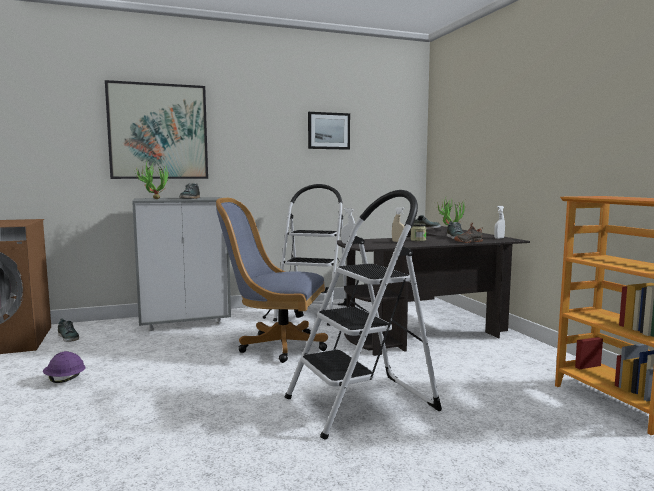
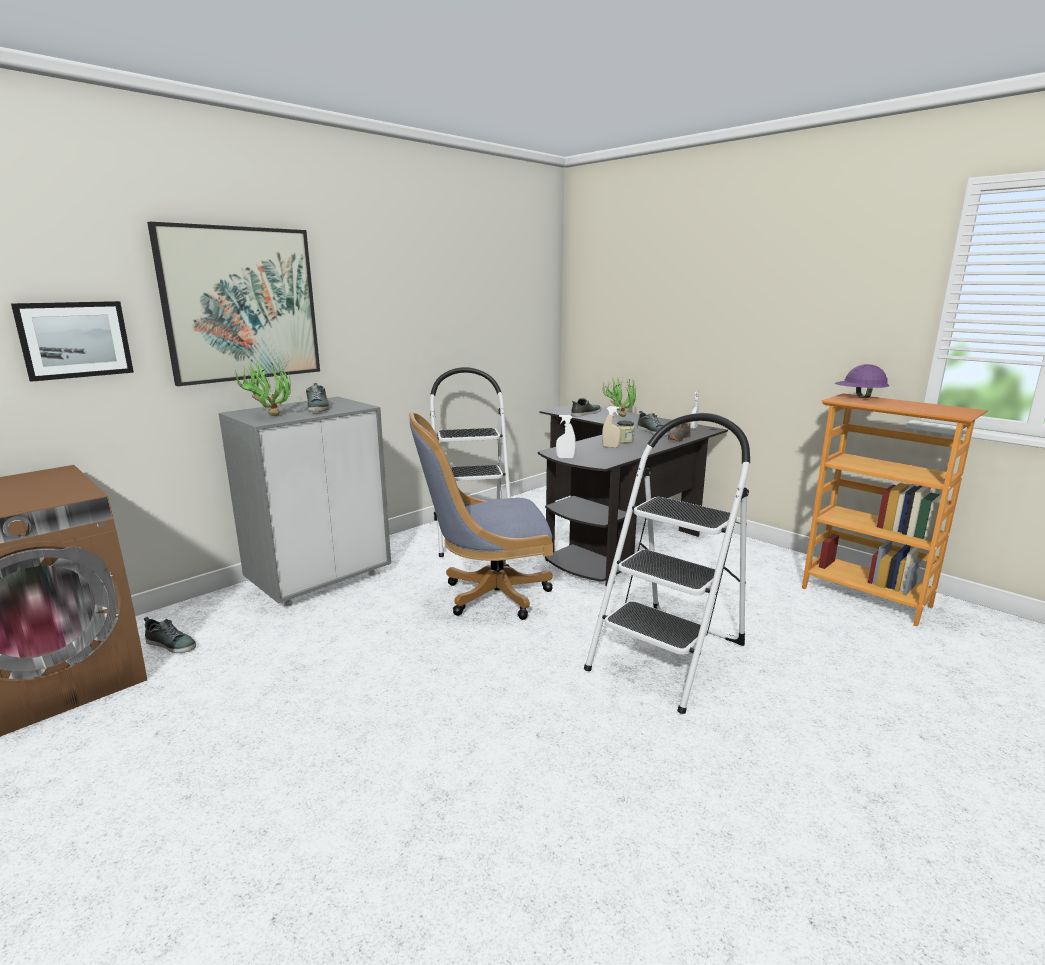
camera: 25 degrees left, 10 degrees up
(64, 380) = (267, 720): purple hard hat -> purple hard hat (859, 397)
(328, 131) = (461, 291): picture -> picture (75, 339)

